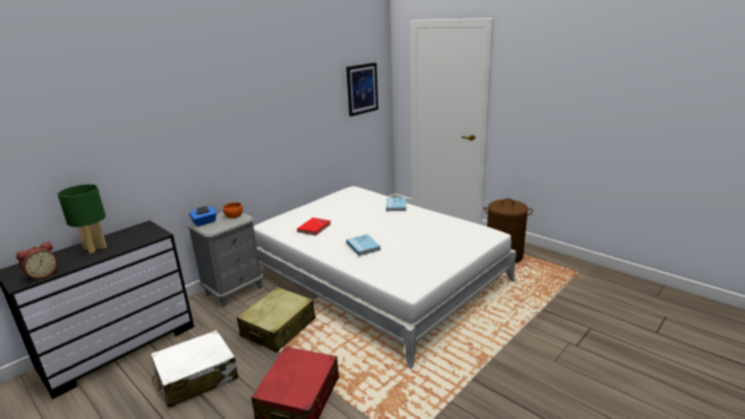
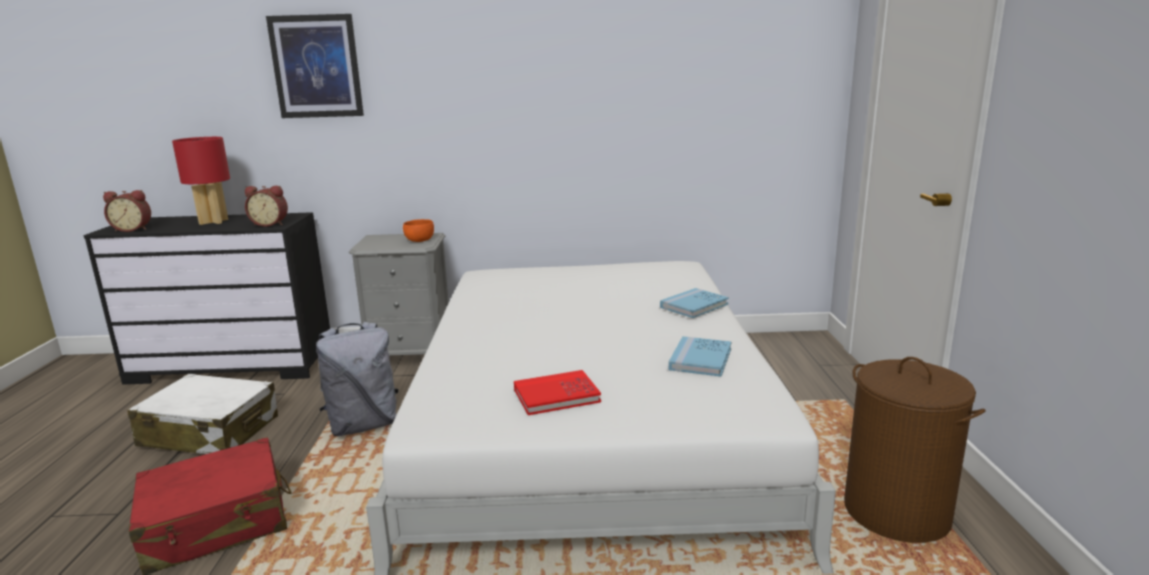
camera: 45 degrees right, 5 degrees down
(95, 248) = (214, 221): green table lamp -> red table lamp
(150, 235) = (270, 224): none -> alarm clock
(204, 222) = (381, 238): blue tissue box -> none
(279, 328) = (363, 425): beige suitcase -> grey backpack
(314, 228) = (517, 294): red book -> red book (556, 396)
(362, 89) = (758, 75): picture -> picture (316, 67)
(363, 246) = (510, 339): blue book -> blue book (700, 359)

